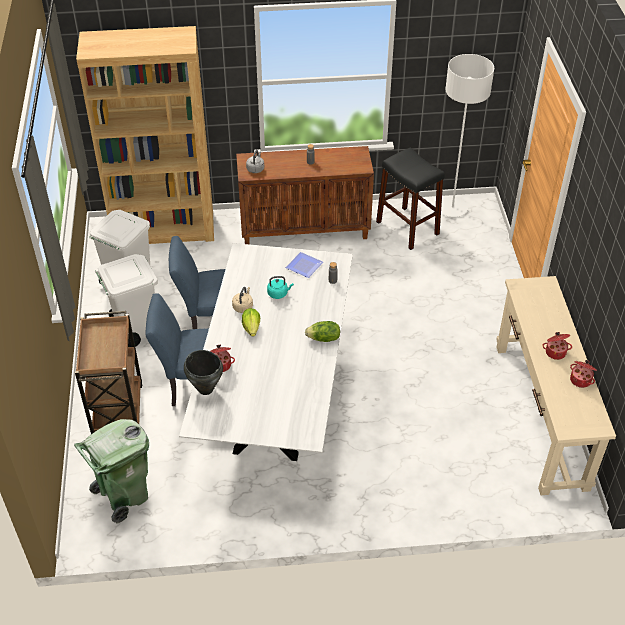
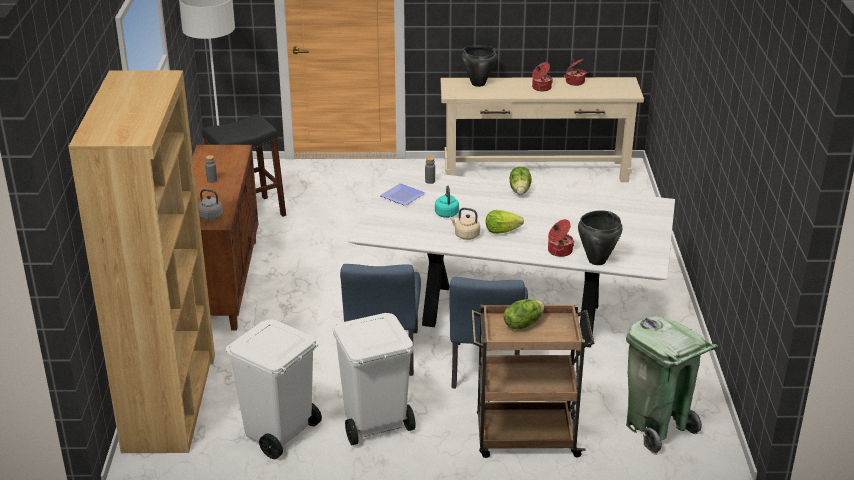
camera: 85 degrees left, 15 degrees down
(111, 342) = (523, 324): none -> lettuce
(549, 303) = (478, 83): none -> black cooking pot

